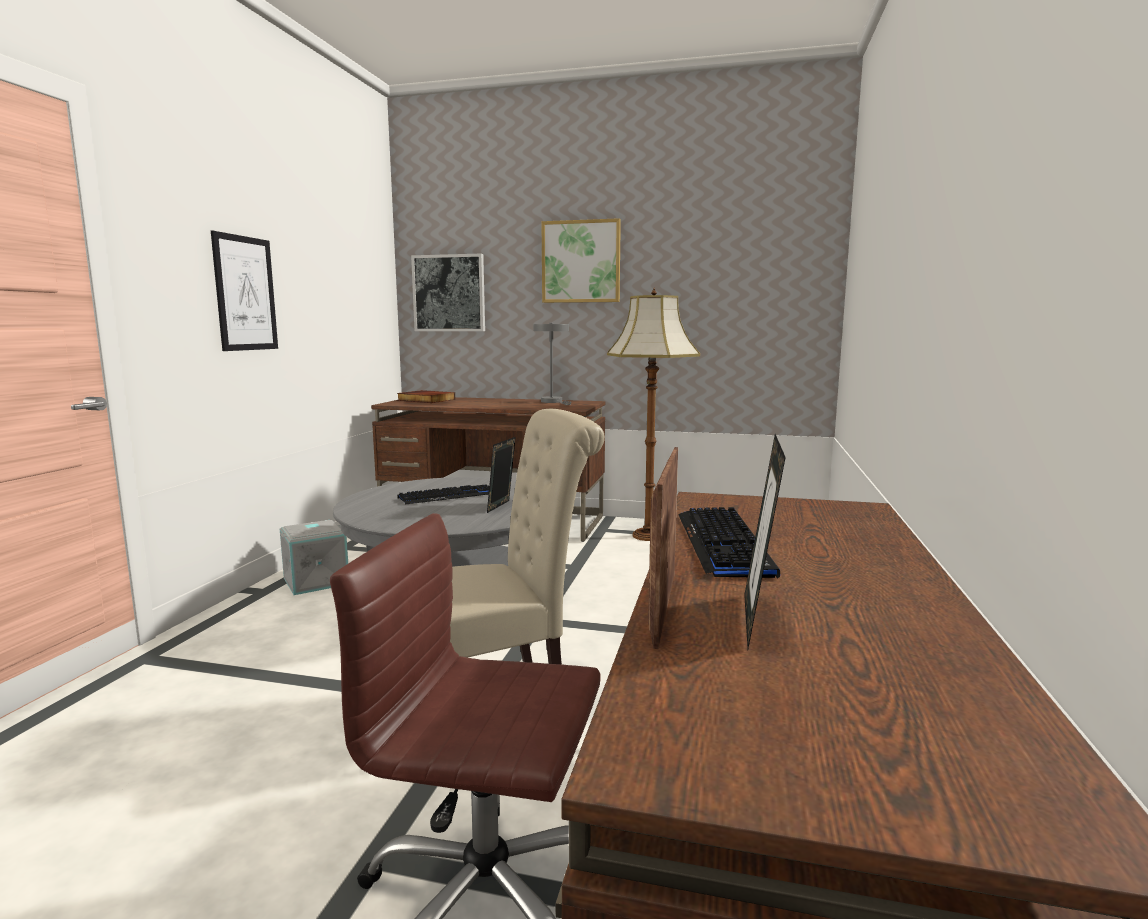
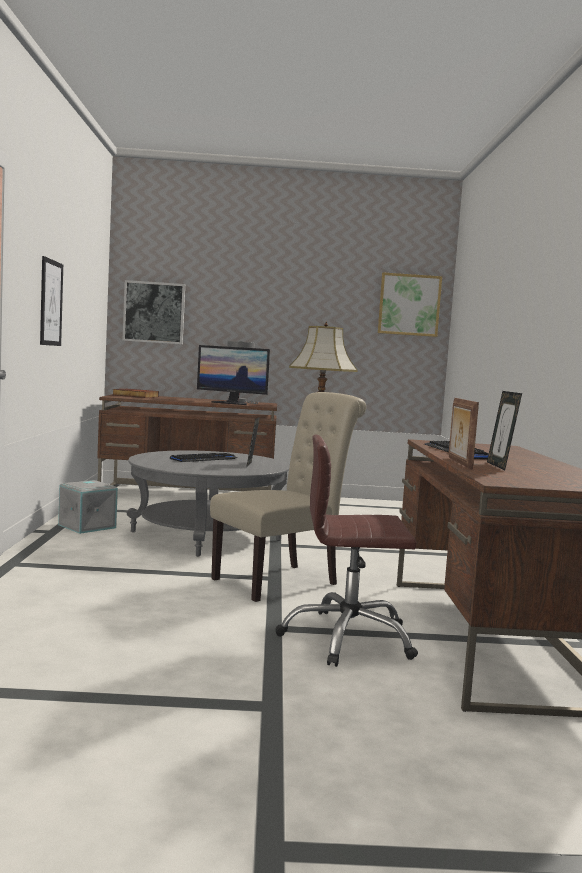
camera: 15 degrees left, 5 degrees down
(534, 406) = (232, 403): none -> monitor
(581, 262) = (263, 297): picture -> picture (409, 305)

